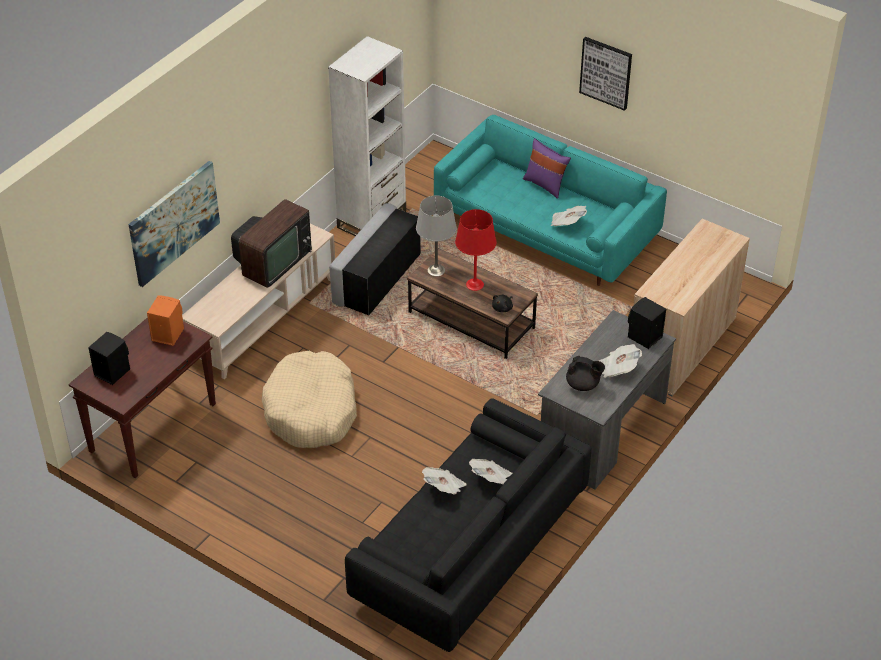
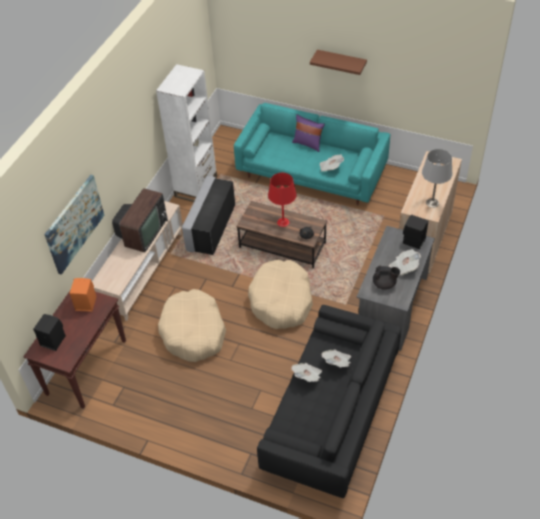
camera: 10 degrees left, 5 degrees up
(436, 270) = (254, 217): grey table lamp -> grey table lamp (432, 203)
(446, 393) = (281, 301): none -> beige dog bed
(606, 72) = (341, 62): picture -> brown shelf

